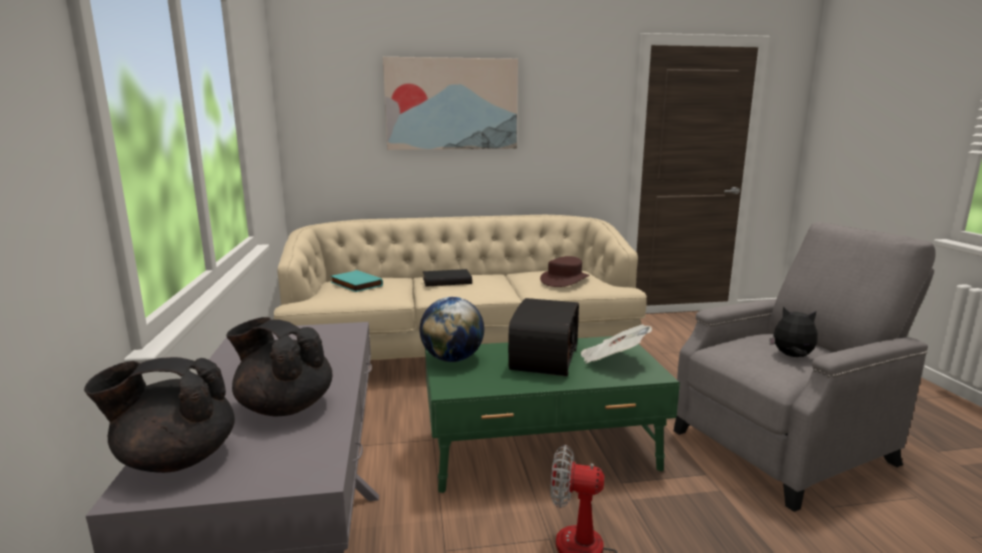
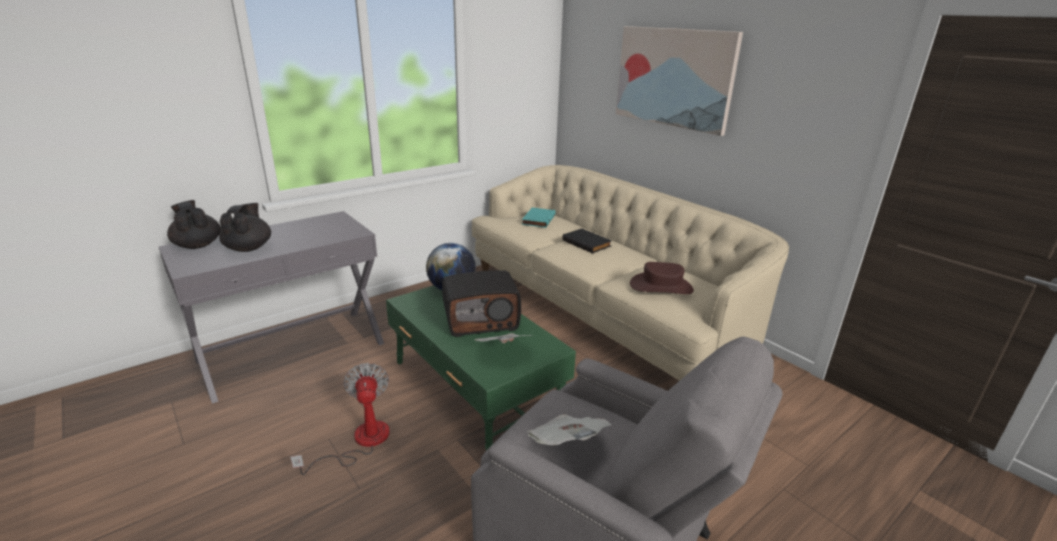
camera: 60 degrees right, 10 degrees up
(792, 356) = (566, 445): plush toy -> newspaper

